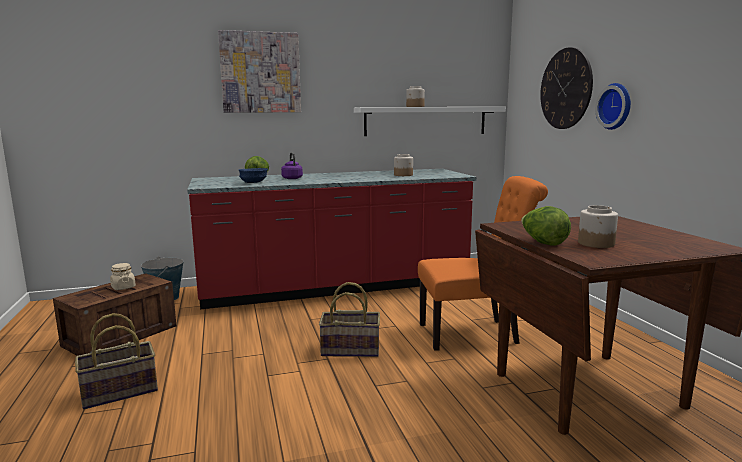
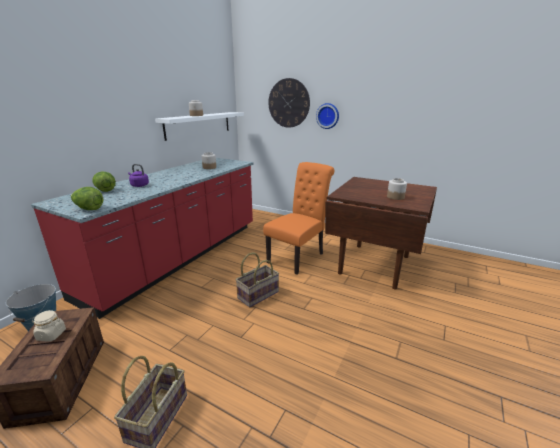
camera: 45 degrees left, 10 degrees up
(253, 182) = (121, 197): blue bowl -> none
(260, 72) = (76, 90): picture -> none
(542, 243) = (381, 202): lettuce -> lettuce (88, 209)

